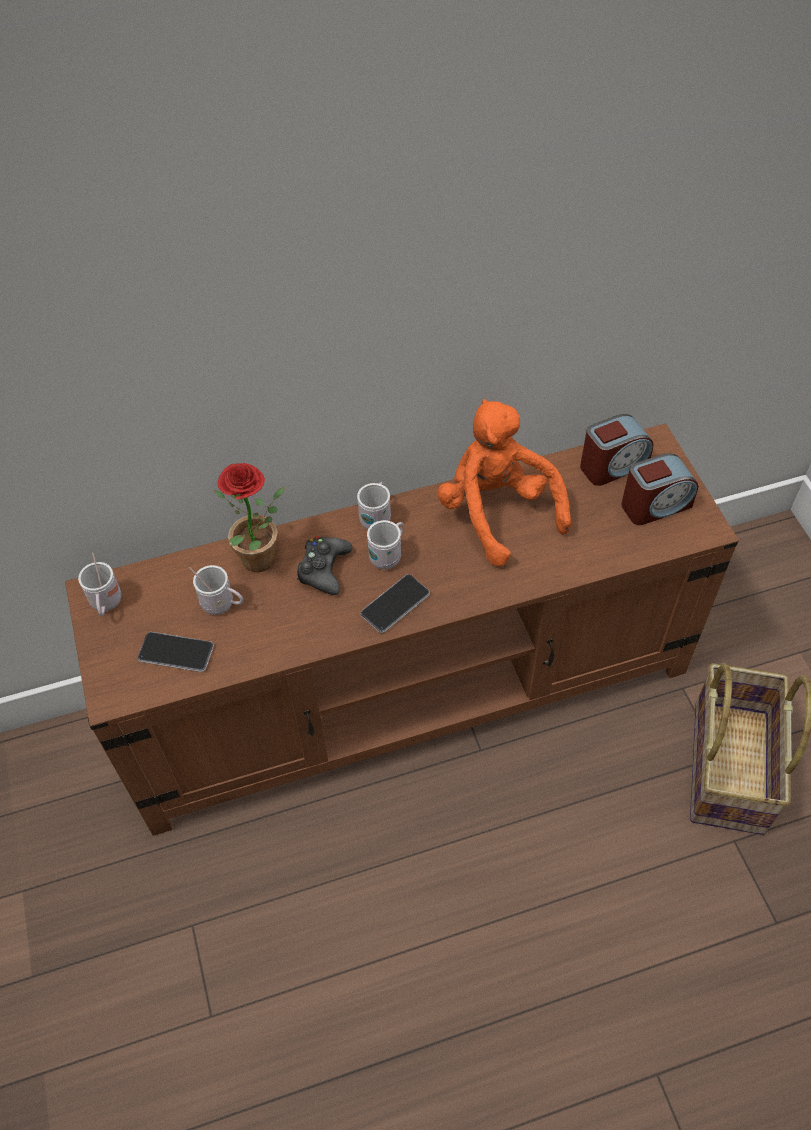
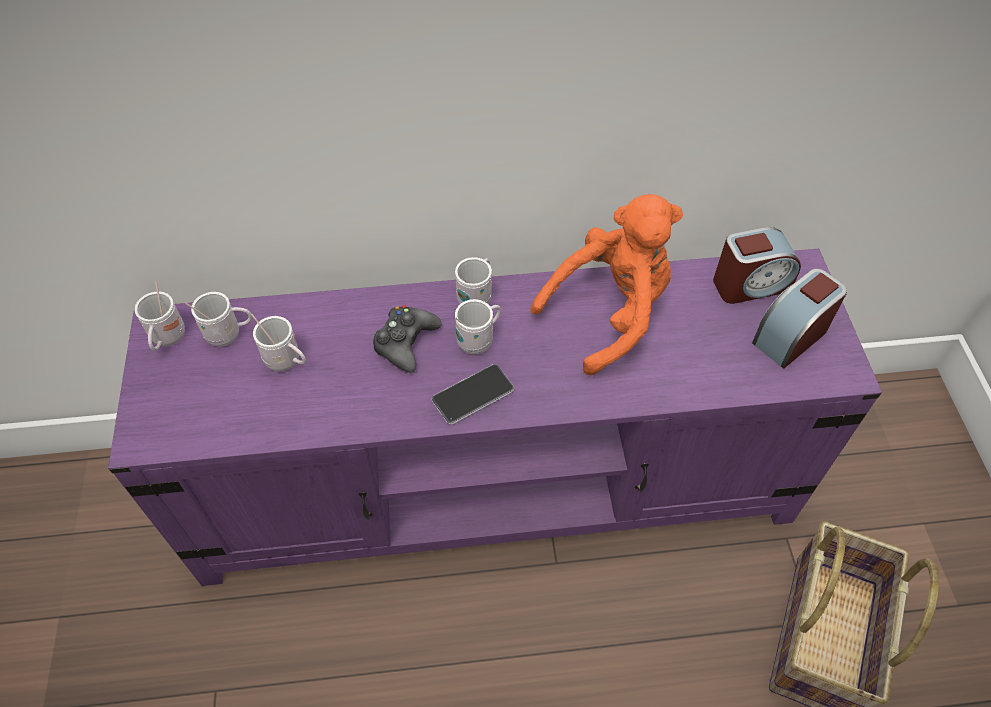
camera: 10 degrees right, 0 degrees up
(162, 590) = (229, 334): none -> white mug
(176, 652) = (223, 404): phone -> none
(262, 564) = (341, 325): potted plant -> none
(410, 690) = (497, 485): brown tv stand -> purple tv stand
(497, 511) = (610, 313): orange plush toy -> orange plush toy turned 75 degrees clockwise
(655, 505) = (790, 336): alarm clock -> alarm clock turned 150 degrees clockwise

